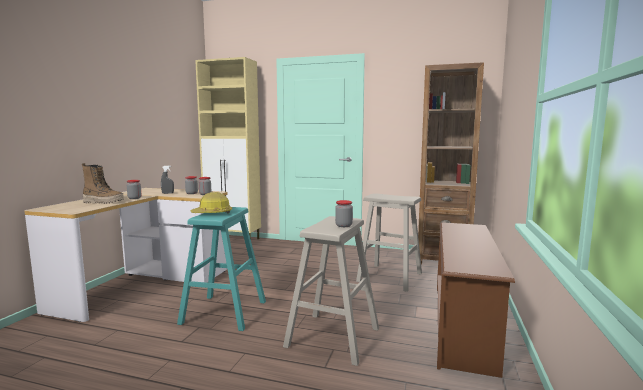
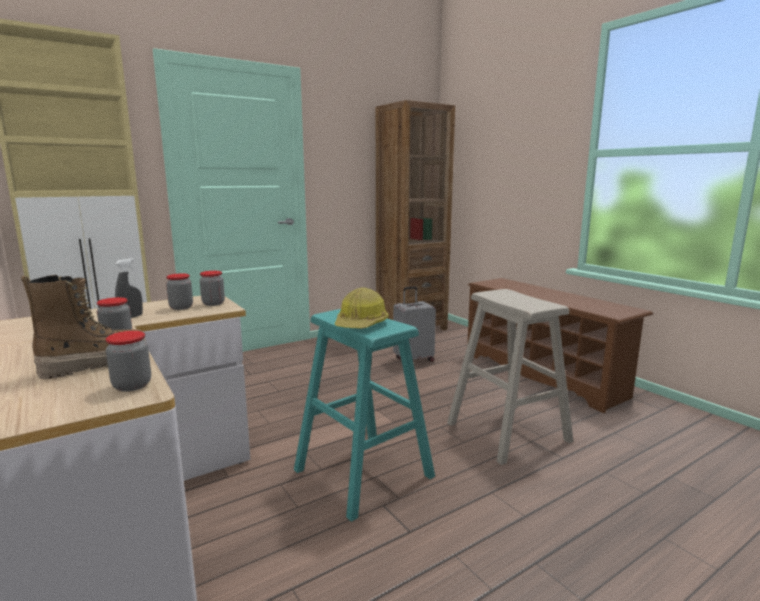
camera: 50 degrees left, 5 degrees up
(343, 225) = (528, 298): jar -> jar (132, 385)
(390, 277) = (413, 359): beige stool -> grey suitcase

